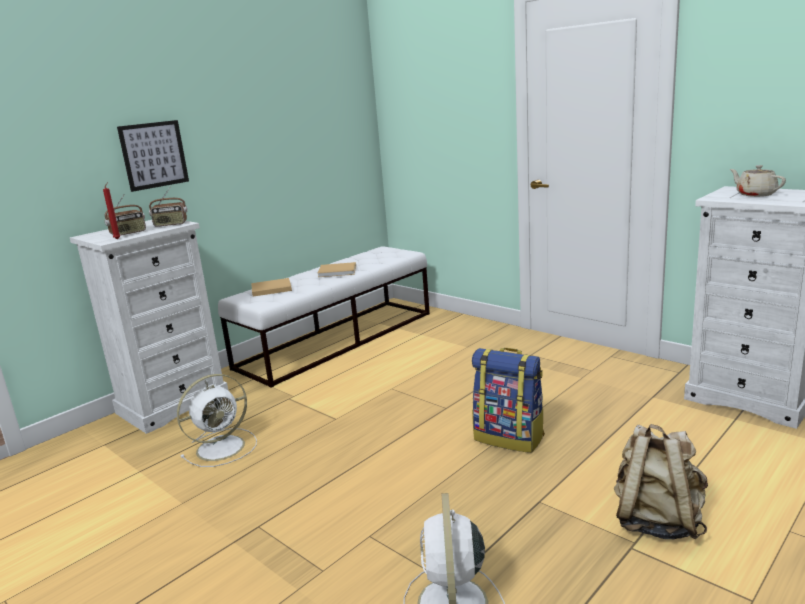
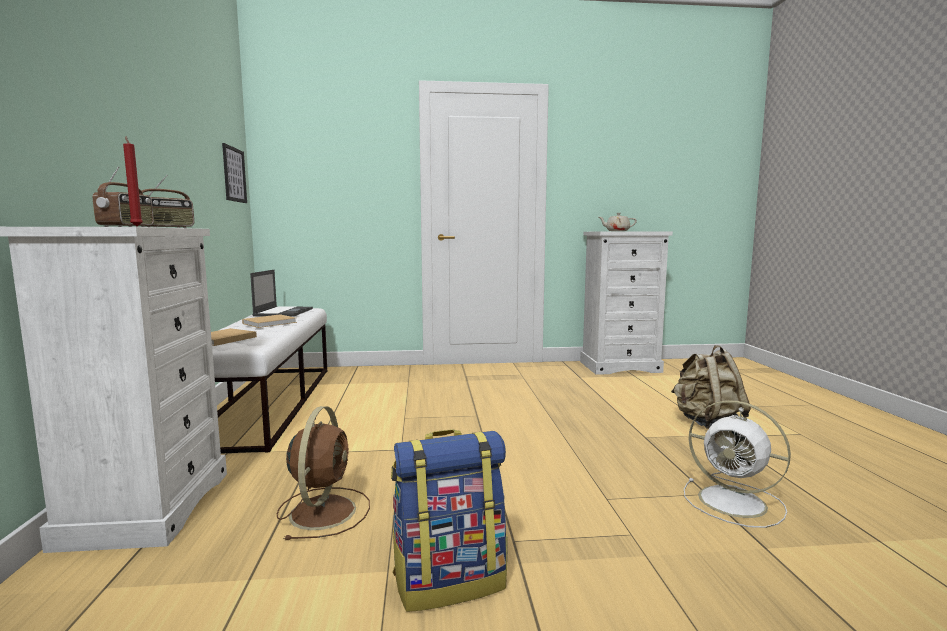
camera: 50 degrees left, 10 degrees down
(154, 155) = (95, 137): picture -> picture (234, 174)
(222, 447) = (324, 510): white fan -> brown fan
(379, 255) = (284, 312): none -> laptop
(509, 437) = (555, 416): backpack -> backpack (450, 580)

